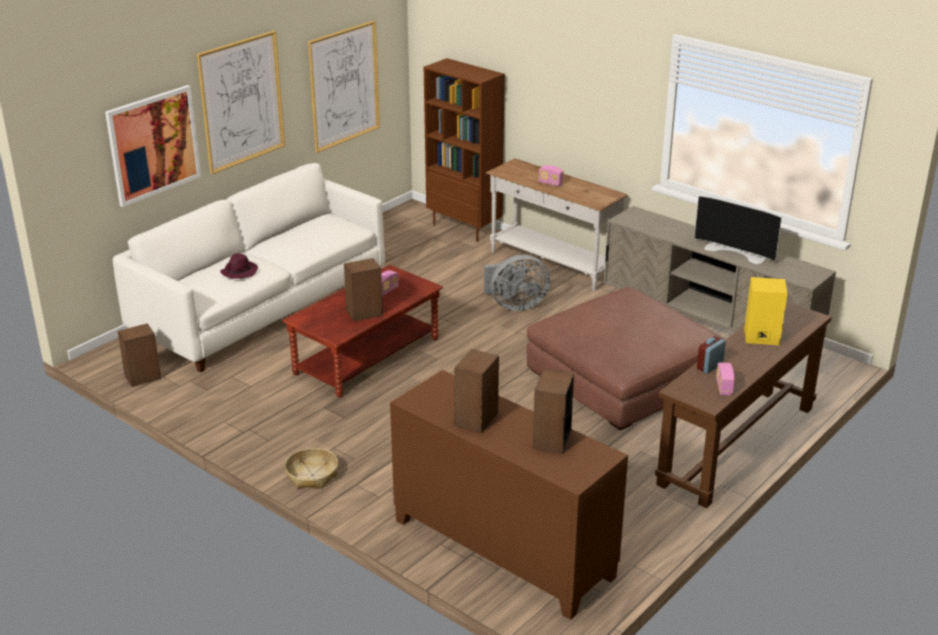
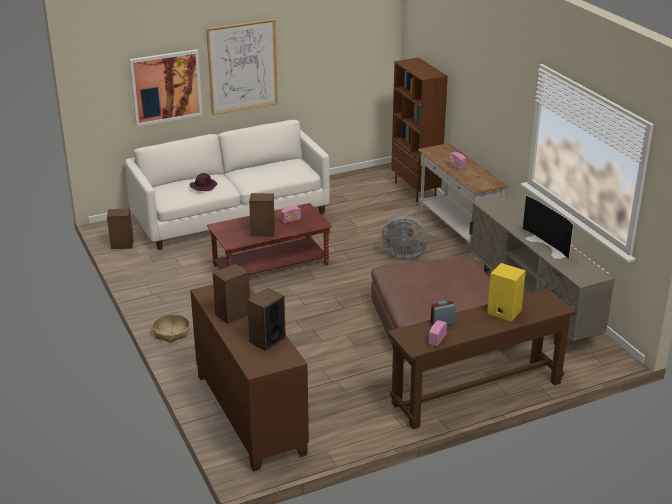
camera: 25 degrees right, 0 degrees up
(344, 86) = (336, 67): picture -> none

